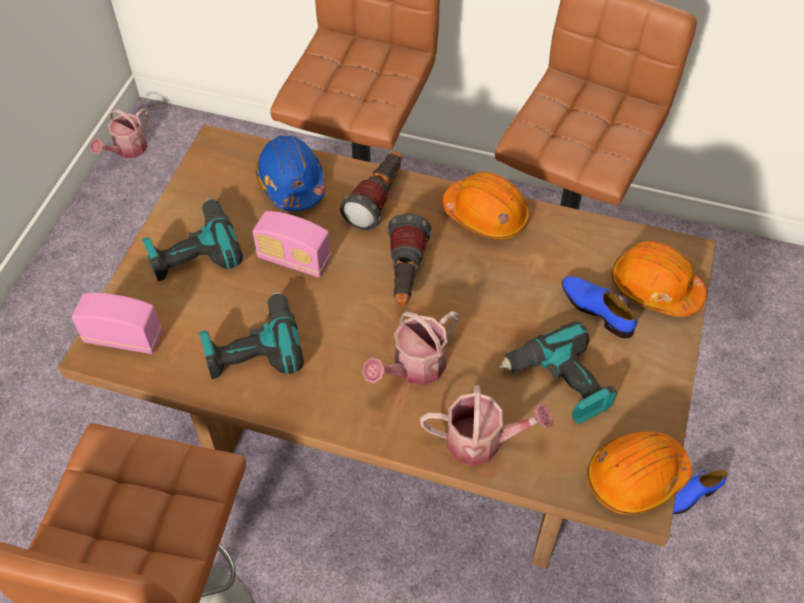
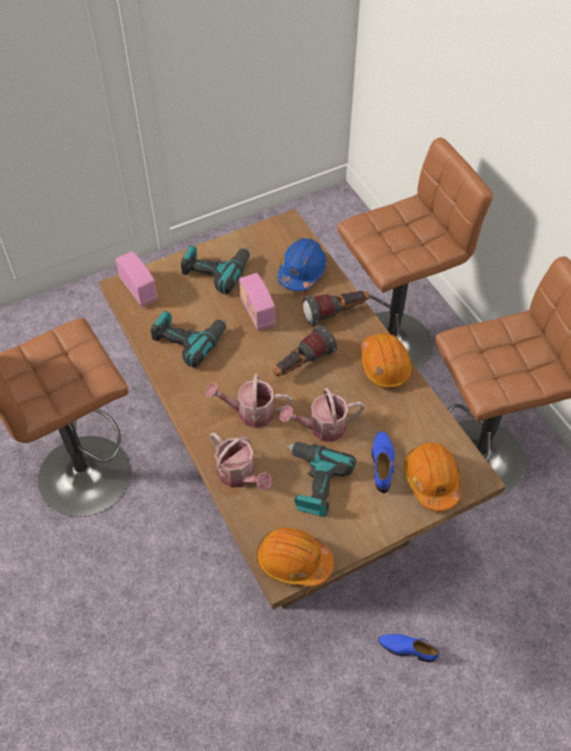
camera: 45 degrees right, 0 degrees up
(127, 150) = (307, 207): watering can -> watering can (322, 427)

